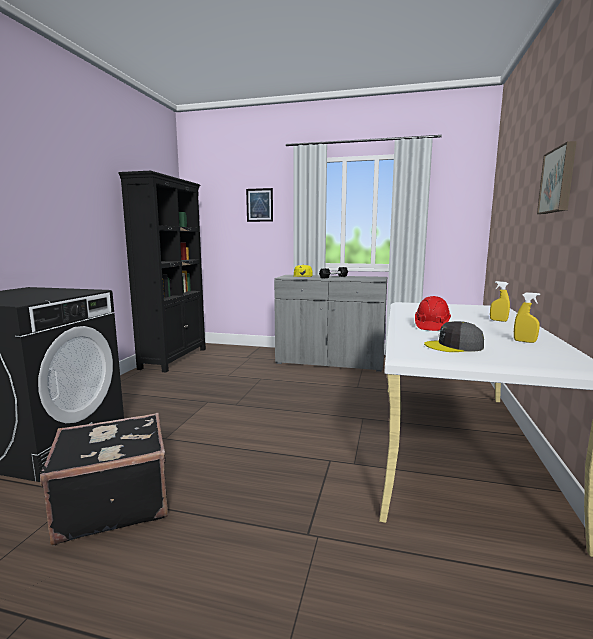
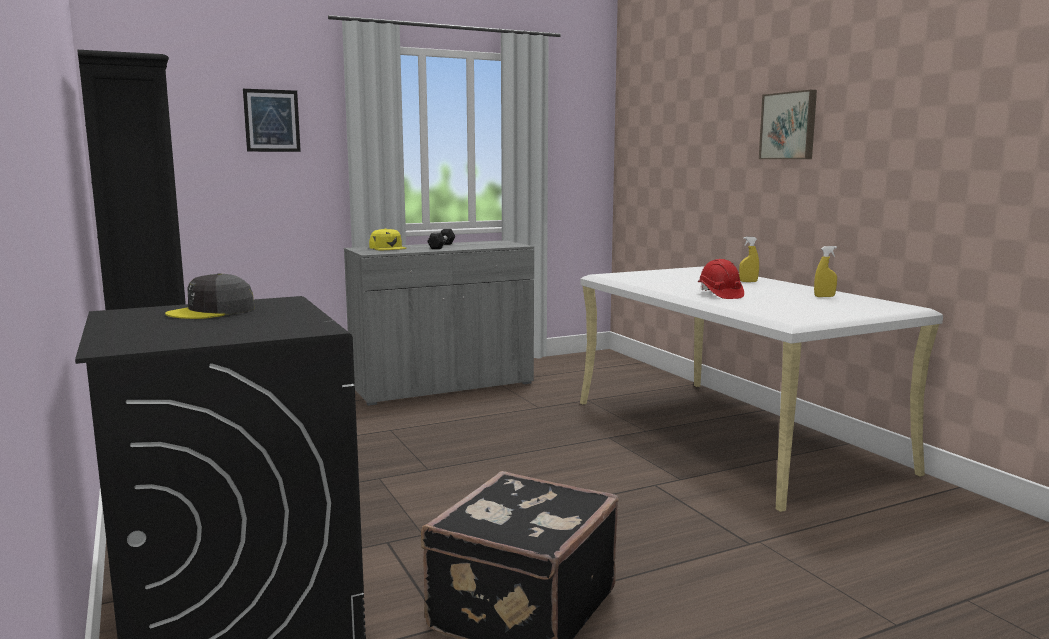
camera: 40 degrees left, 0 degrees up
(454, 346) = (797, 308): grey cap -> grey cap (212, 311)

